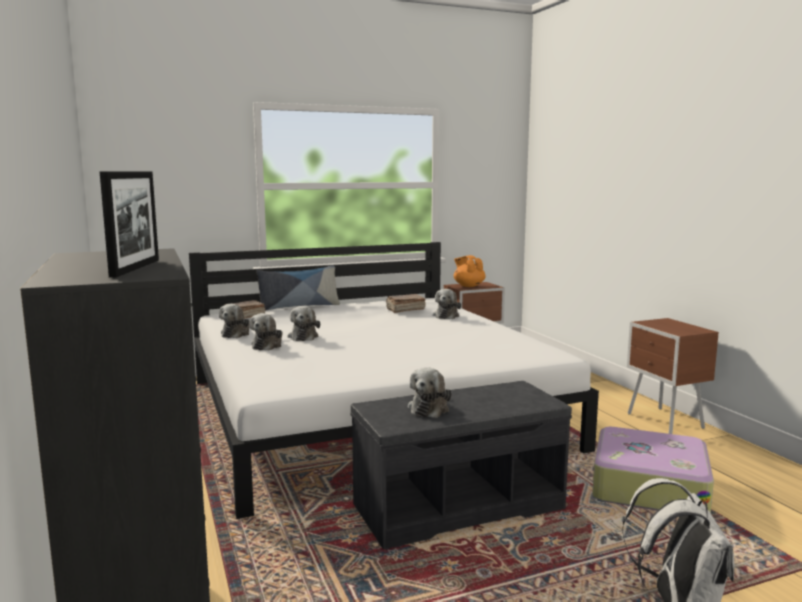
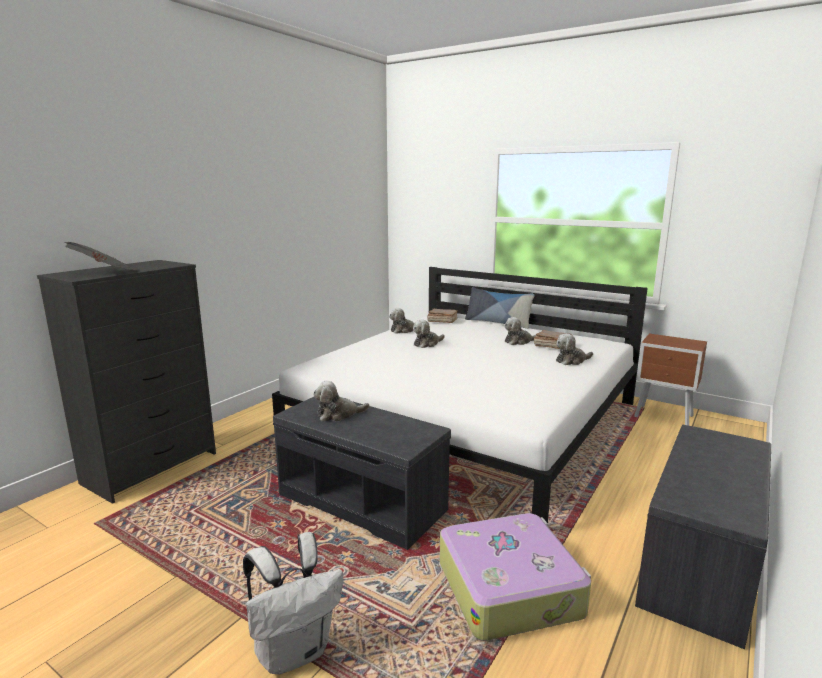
camera: 55 degrees right, 5 degrees up
(136, 268) = (104, 273): picture frame -> newspaper
(268, 345) = (393, 343): plush toy -> plush toy (519, 341)
(468, 286) = (668, 340): orange teapot -> none
(665, 422) = (702, 566): brown nightstand -> grey bench

